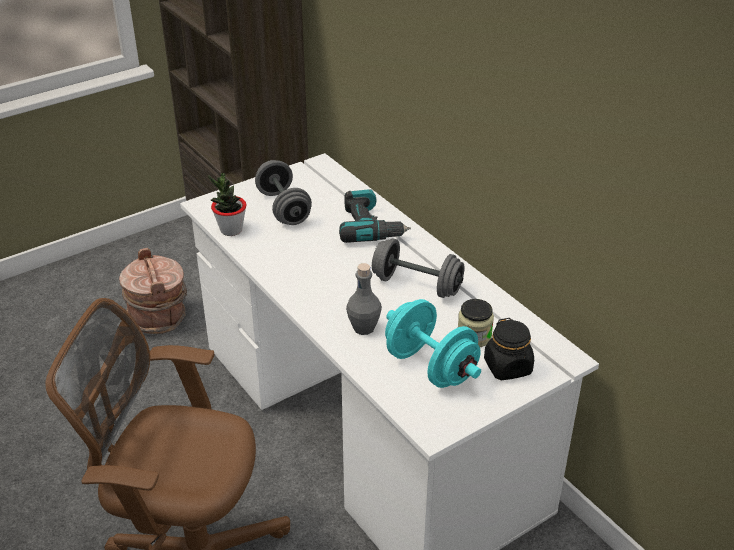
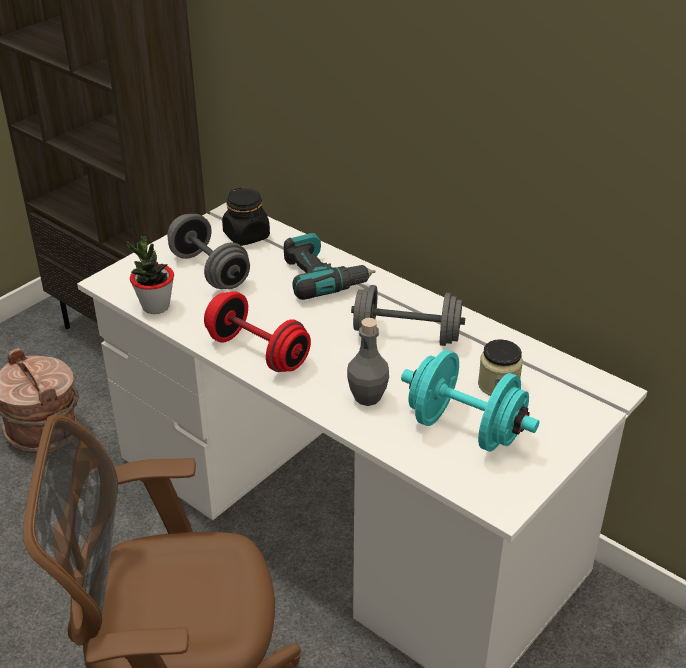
camera: 15 degrees left, 0 degrees up
(294, 278) = (258, 352): none -> red dumbbell
(508, 367) = (552, 413): black jar -> black jar (246, 236)

